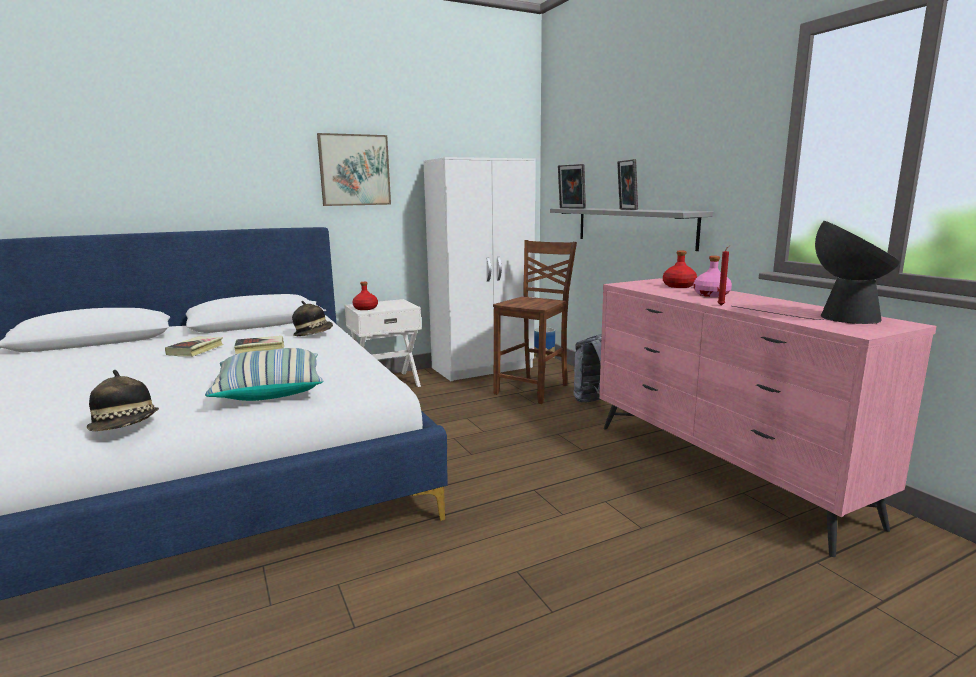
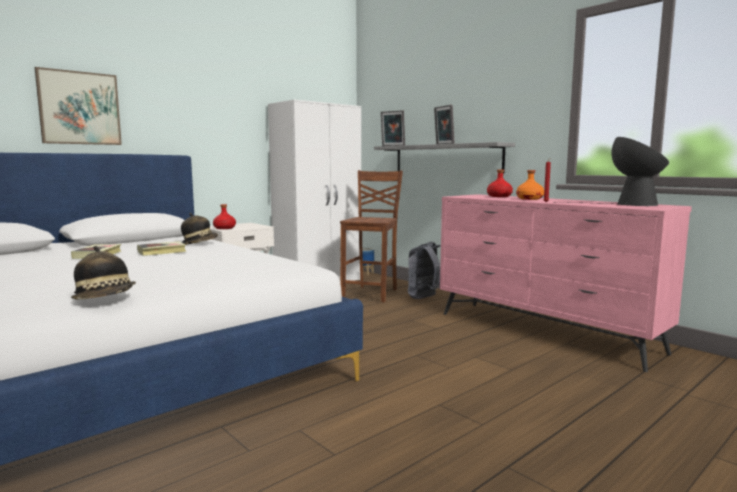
camera: 15 degrees left, 5 degrees down
(269, 391) = (211, 274): pillow -> none
(354, 170) = (211, 108): picture -> picture (79, 108)
(712, 294) = (530, 199): pink bottle -> orange bottle

